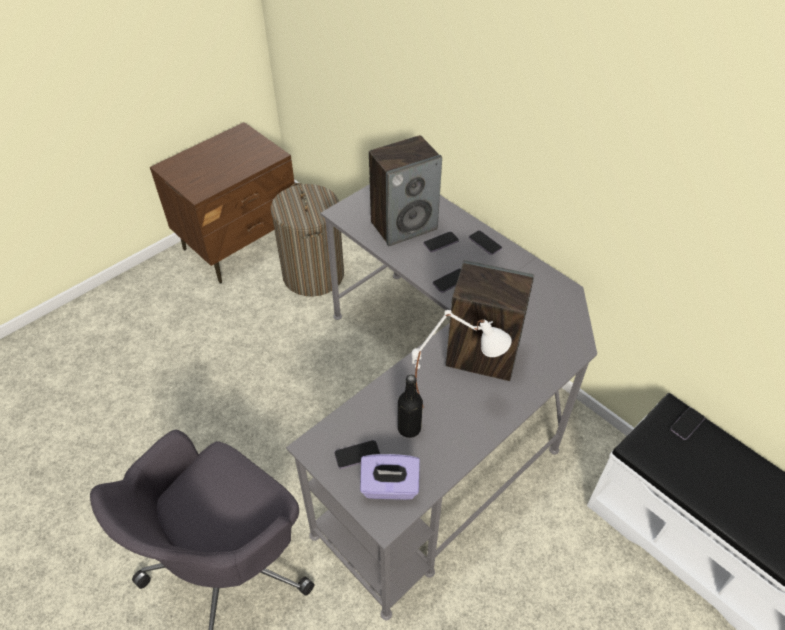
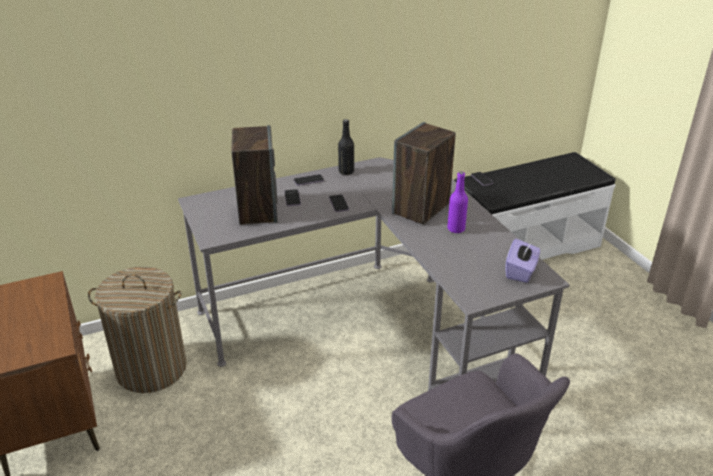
camera: 70 degrees left, 15 degrees down
(357, 455) = (488, 280): phone -> none
(409, 428) = (472, 253): black bottle -> black bottle (346, 172)
(454, 400) = (456, 229): white table lamp -> purple bottle

